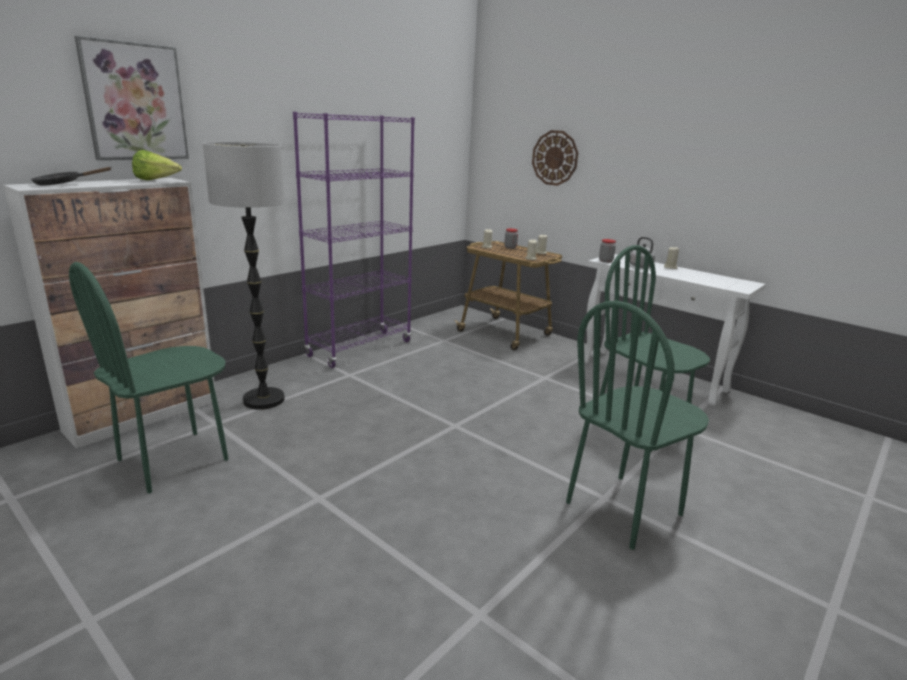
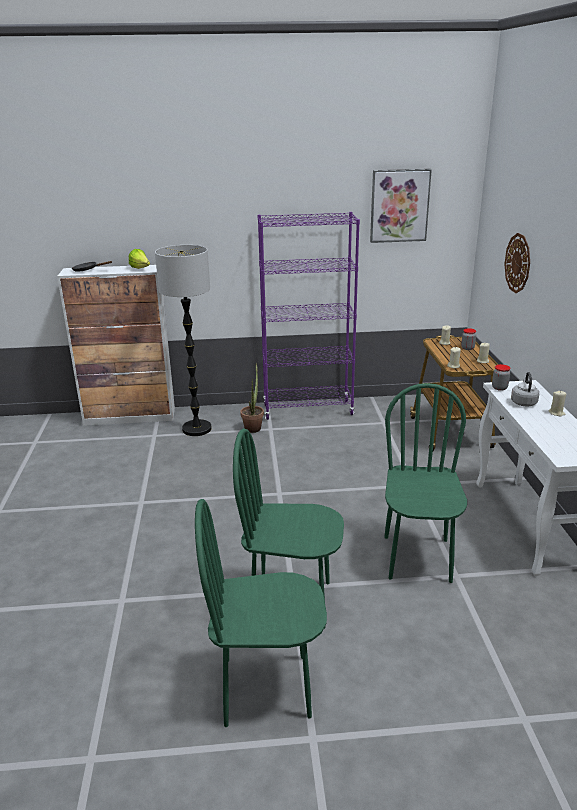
camera: 45 degrees right, 5 degrees up
(135, 102) = (139, 216): picture -> picture (399, 206)
(173, 460) = (110, 449): green chair -> green chair (266, 688)
(328, 378) = (253, 427): none -> potted plant

